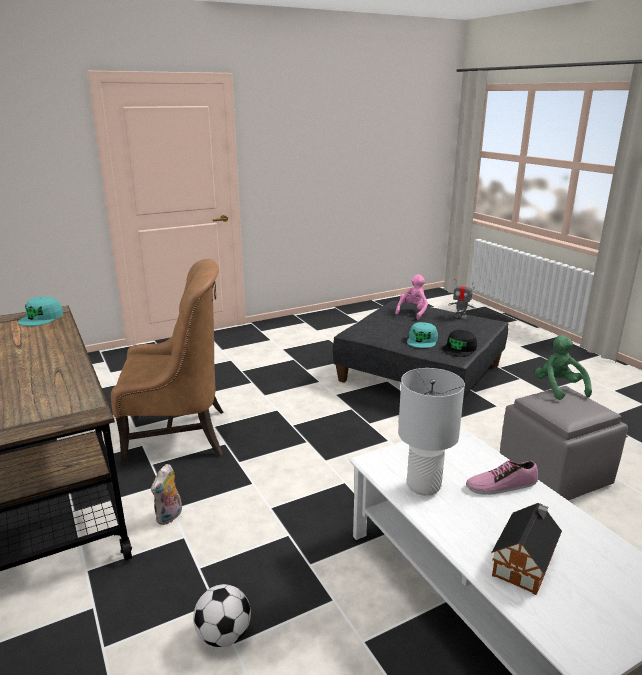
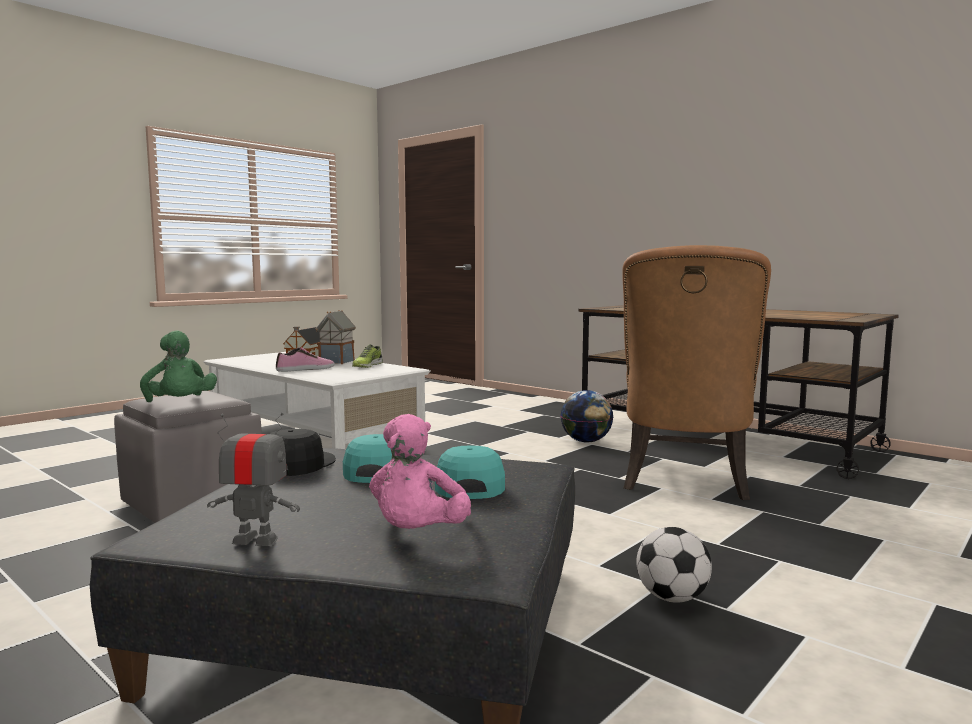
camera: 160 degrees right, 15 degrees down
(41, 318) = (834, 318): turquoise cap -> turquoise cap (469, 485)
(170, 517) = (586, 441): plush toy -> globe
(178, 435) = (685, 476): brown chair -> brown chair turned 45 degrees counterclockwise
(224, 635) = (483, 421): football -> football (672, 598)
(423, 488) = (367, 366): grey table lamp -> shoe
(467, 526) = (337, 361): none -> toy house

